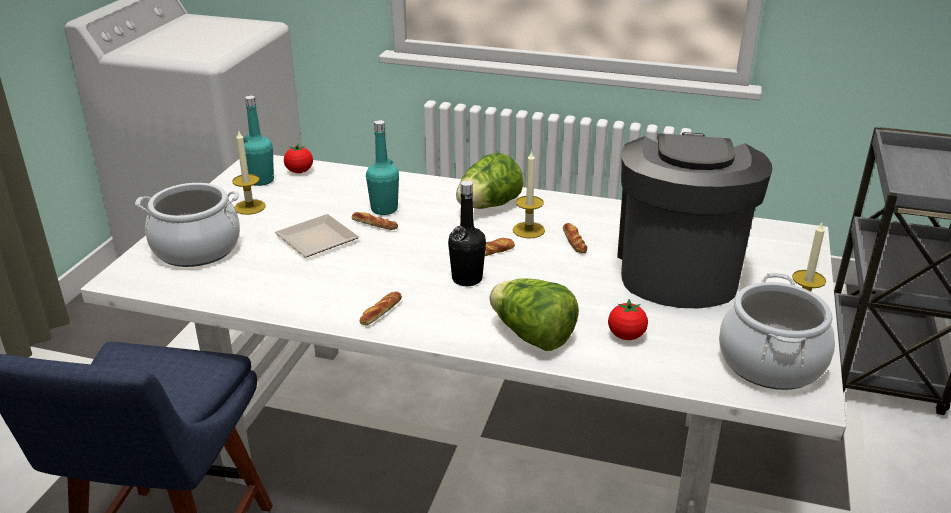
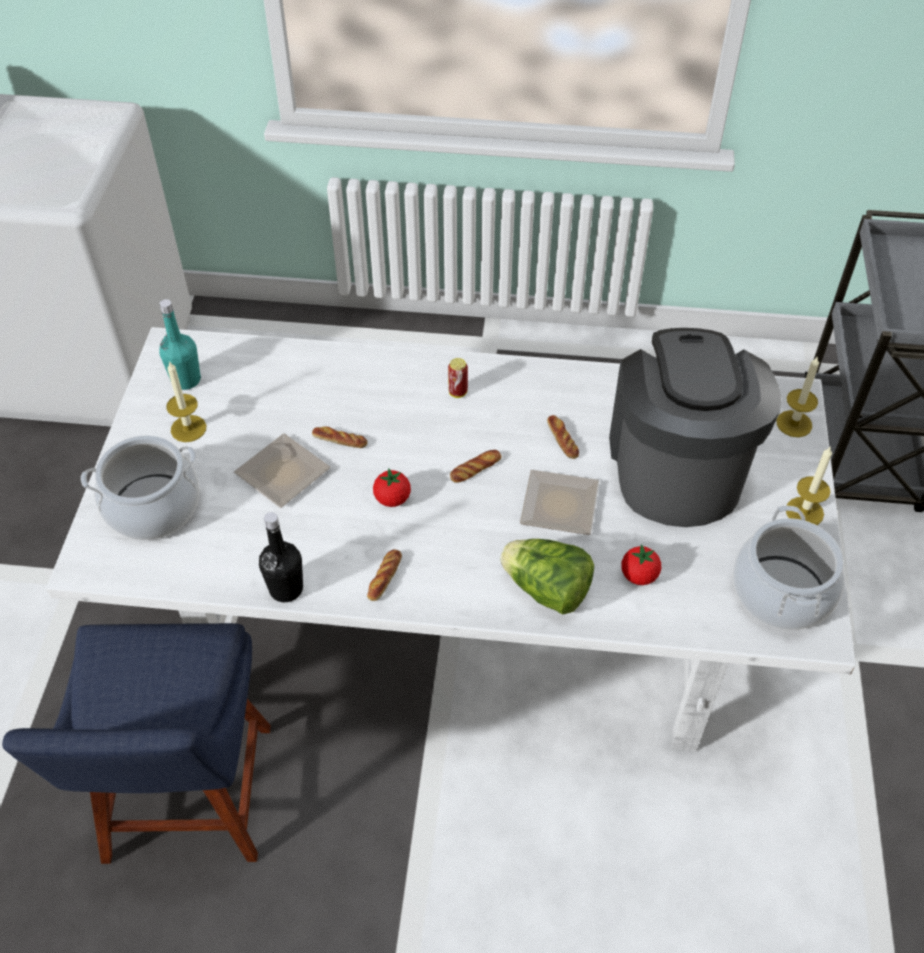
camera: 10 degrees left, 20 degrees up
(299, 171) = (226, 357): tomato -> tomato (392, 499)
(384, 209) = (343, 412): turquoise bottle -> none
(467, 279) = (461, 514): black bottle -> black bottle (286, 589)
(488, 206) = (458, 392): lettuce -> can
(528, 230) = (510, 427): candle -> candle (794, 423)
(562, 284) = (561, 508): none -> plate

